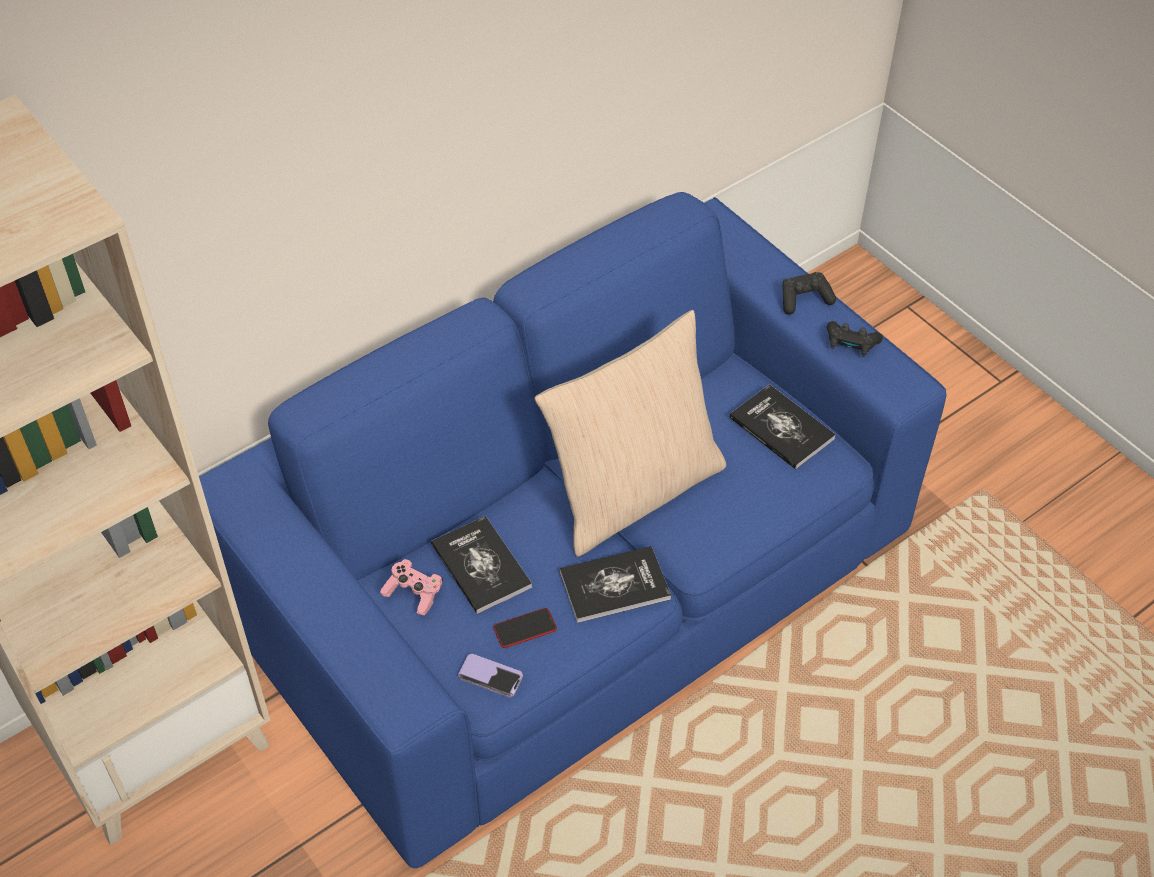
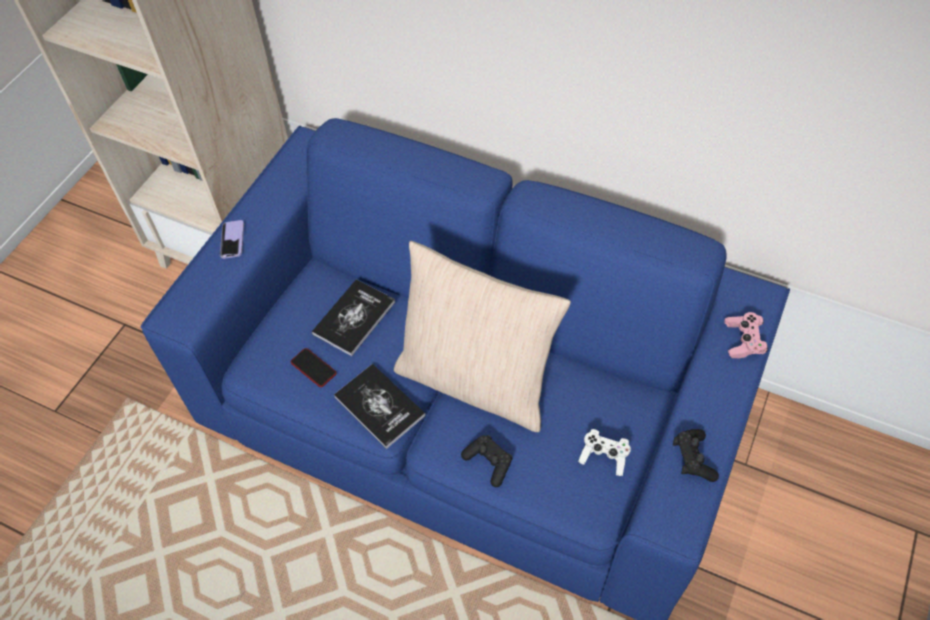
camera: 65 degrees right, 5 degrees up
(413, 593) = (314, 292): pink game controller -> pink game controller (743, 341)
(490, 676) = (264, 366): phone -> phone (232, 240)
(781, 428) = (604, 456): book -> white game controller
(804, 299) = (719, 401): black game controller -> black game controller (489, 463)

